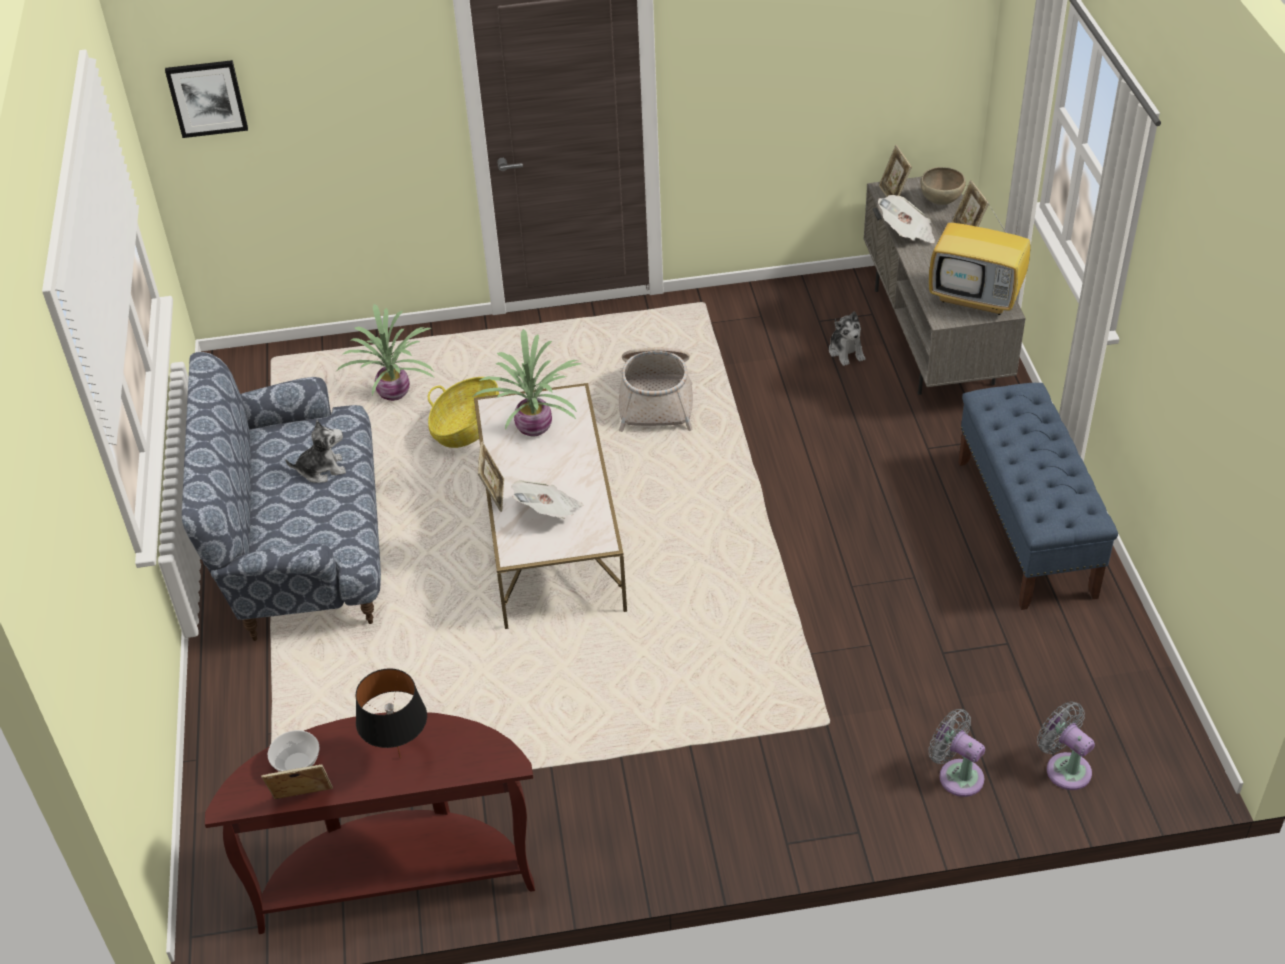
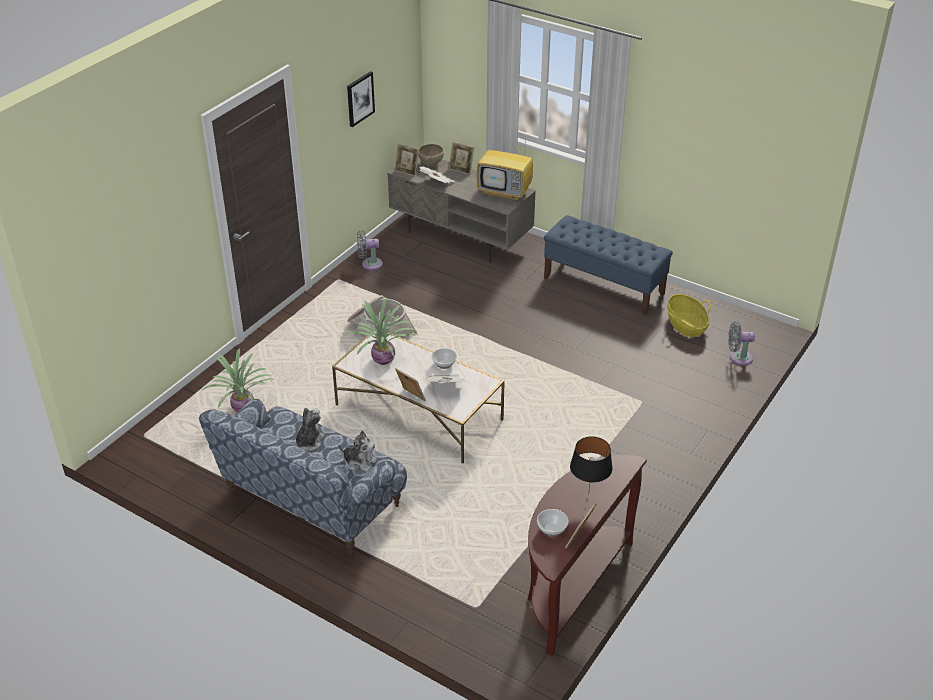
camera: 50 degrees left, 5 degrees down
(207, 98) = (87, 263): picture -> picture (360, 98)
(466, 428) = (307, 399): basket -> basket (686, 325)
(588, 481) = (443, 364): none -> bowl
(846, 352) = (434, 263): plush toy -> plush toy (359, 462)
(957, 775) = (710, 386): grey fan -> grey fan (369, 264)
(977, 297) = (505, 192): television -> television turned 45 degrees clockwise

